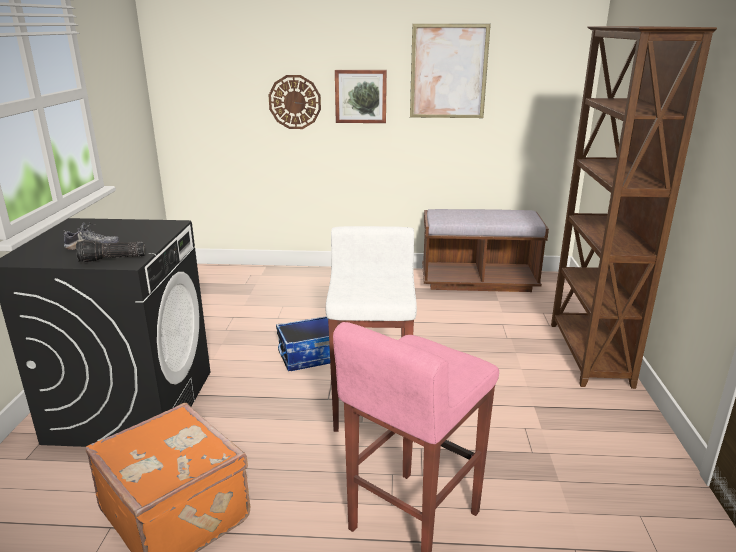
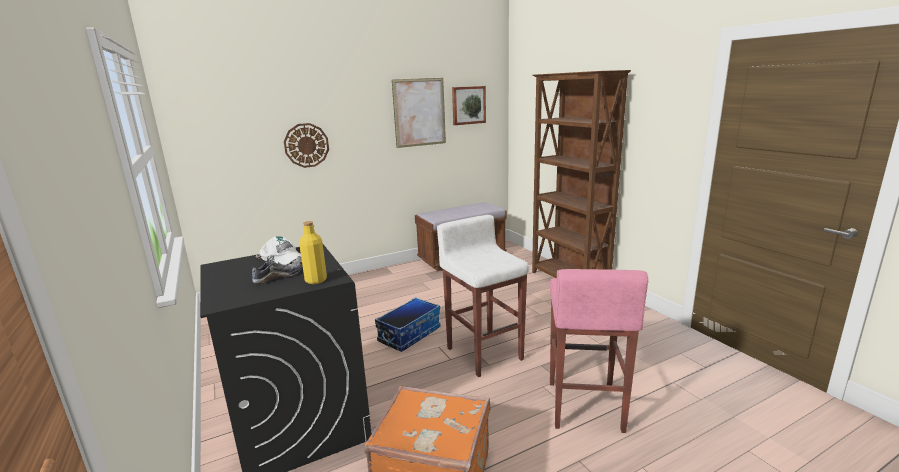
camera: 30 degrees left, 5 degrees down
(112, 259) = (316, 280): flashlight -> yellow bottle
(131, 228) = (282, 258): none -> white cap
(361, 96) = (359, 135): picture -> picture (468, 105)

